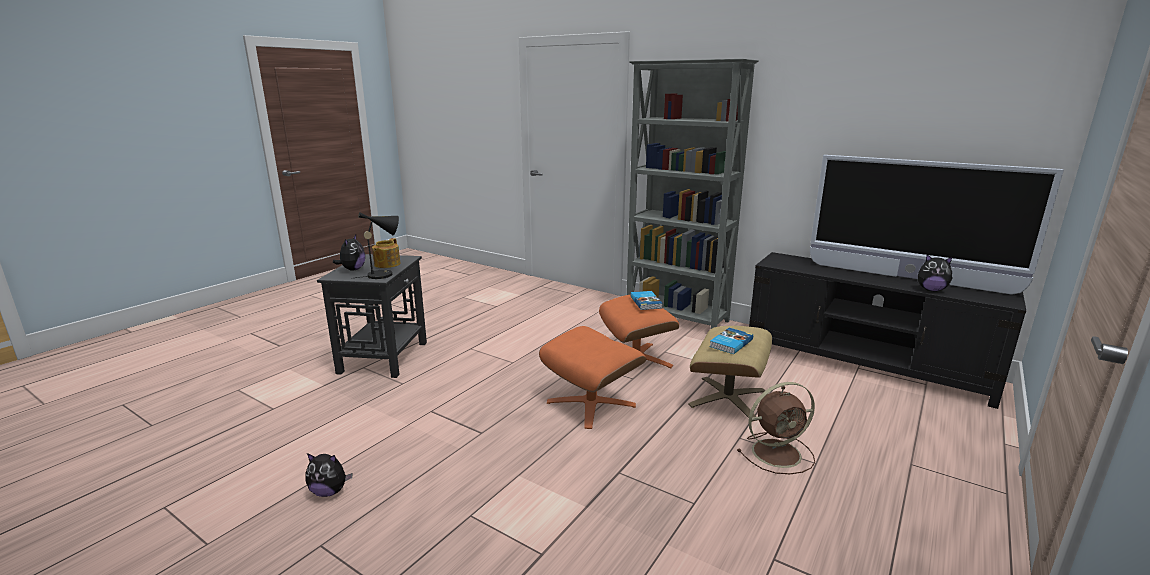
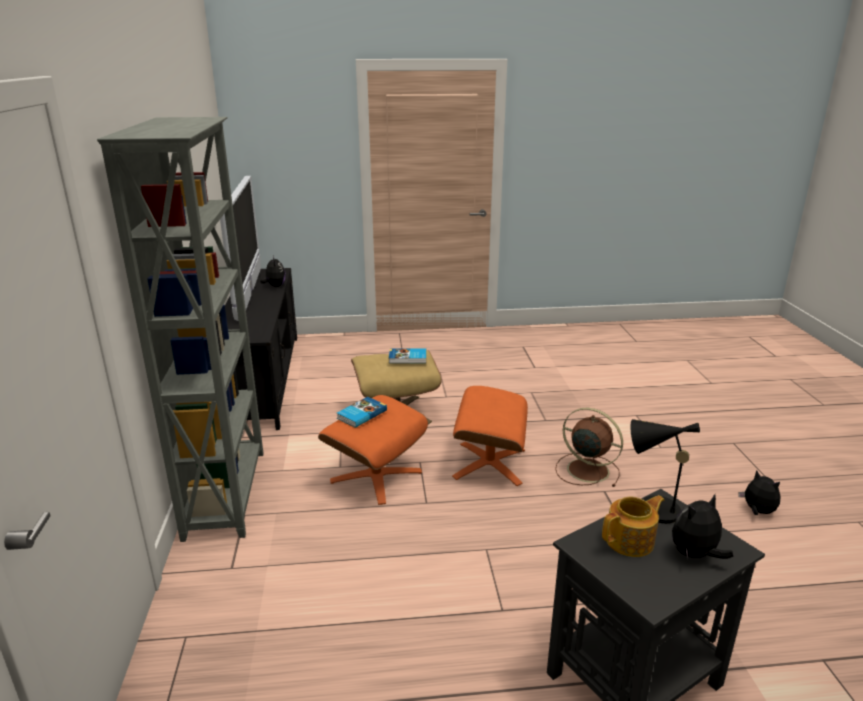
camera: 130 degrees left, 5 degrees up
(778, 453) = (445, 382): brown fan -> brown fan (586, 470)

